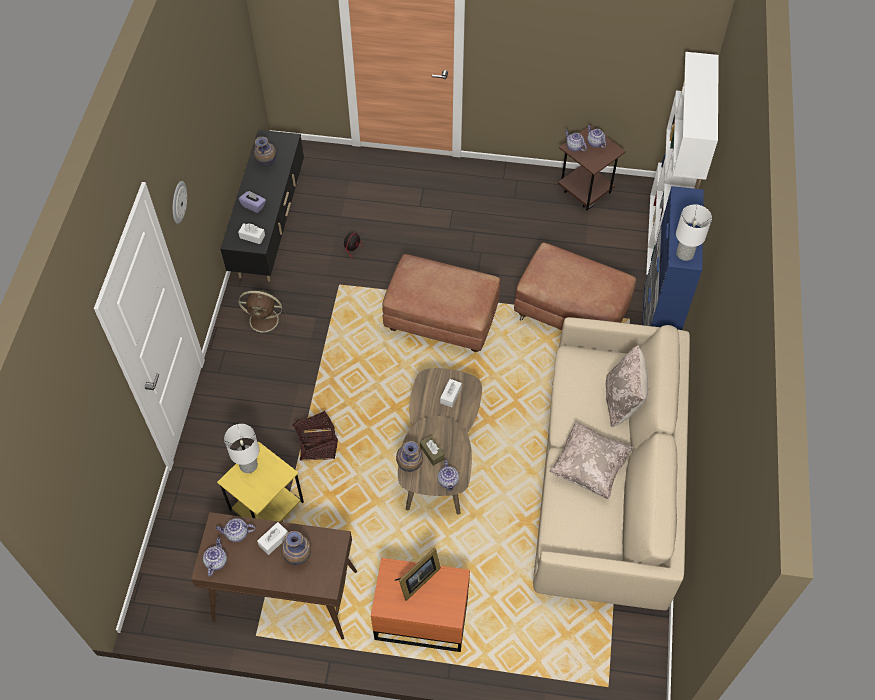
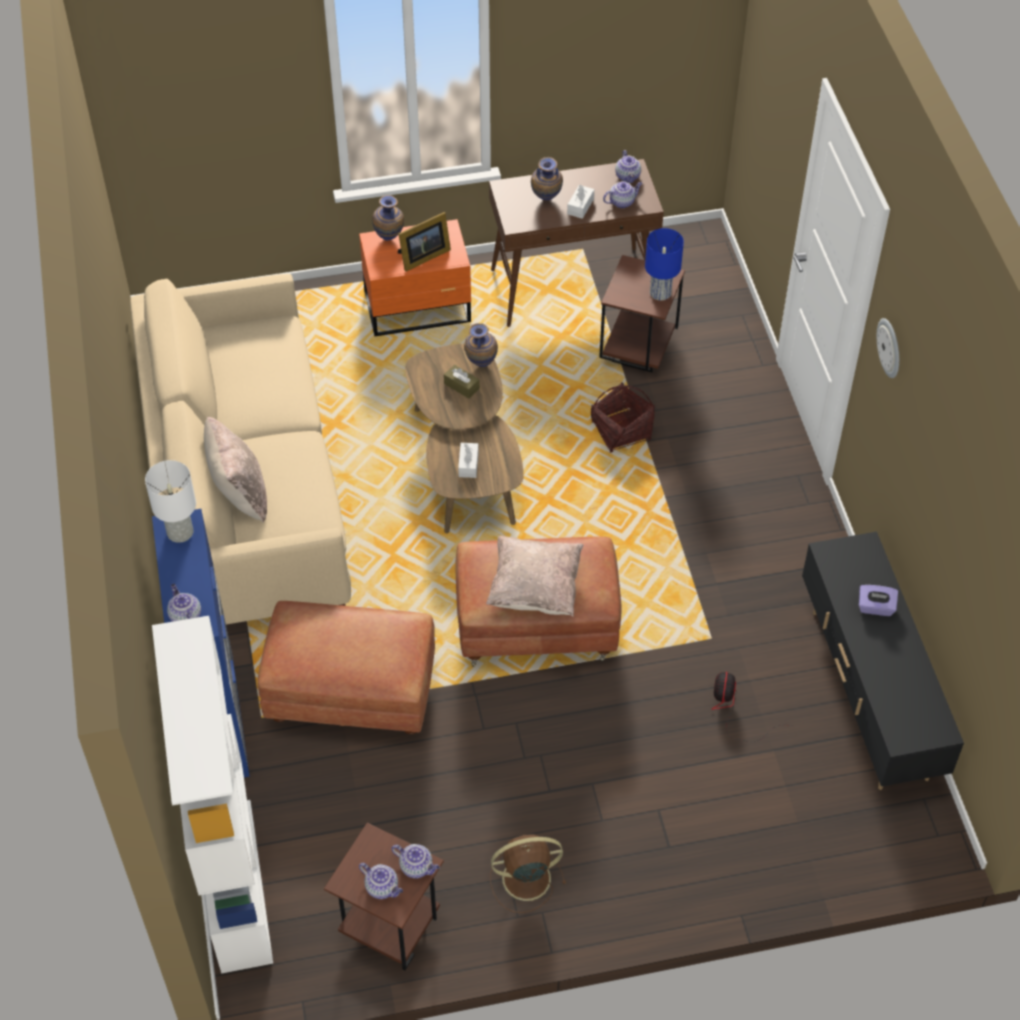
camera: 160 degrees right, 5 degrees down
(249, 465) = (660, 293): white table lamp -> blue table lamp
(252, 236) = (844, 561): white tissue box -> none
(265, 320) = (782, 557): brown fan -> brown fan (524, 879)
(267, 165) = (904, 681): vase -> vase (389, 238)
(267, 510) = (639, 353): yellow side table -> brown side table
(417, 580) = (422, 257): picture frame -> picture frame turned 150 degrees counterclockwise
(448, 481) = (429, 363): teapot -> teapot (185, 616)
(589, 468) = (263, 408): beige pillow -> beige pillow (535, 589)

